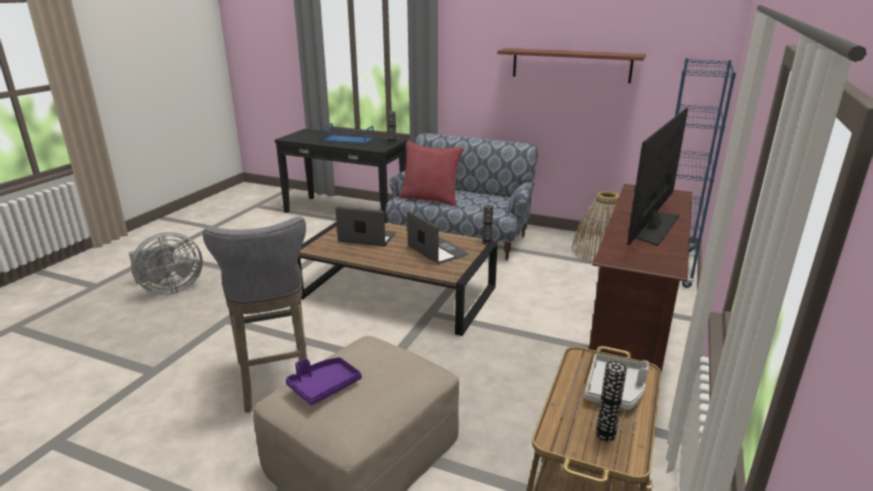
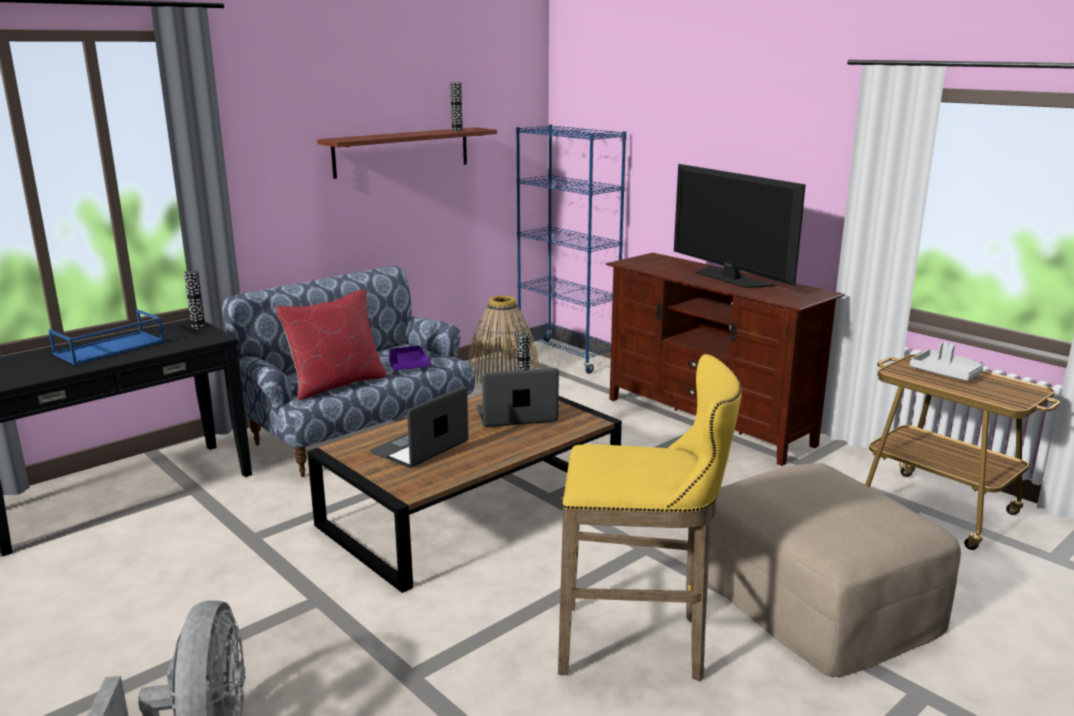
camera: 65 degrees left, 5 degrees down
(276, 382) = (639, 643): grey stool -> yellow stool
(324, 386) = (845, 518): purple tray -> purple tray (408, 365)
(605, 434) = (1005, 389): vase -> vase (457, 130)

